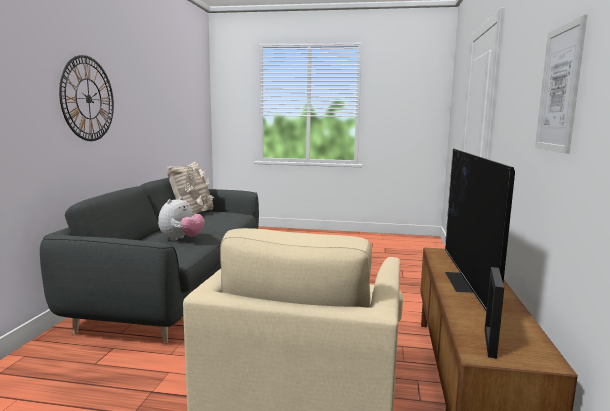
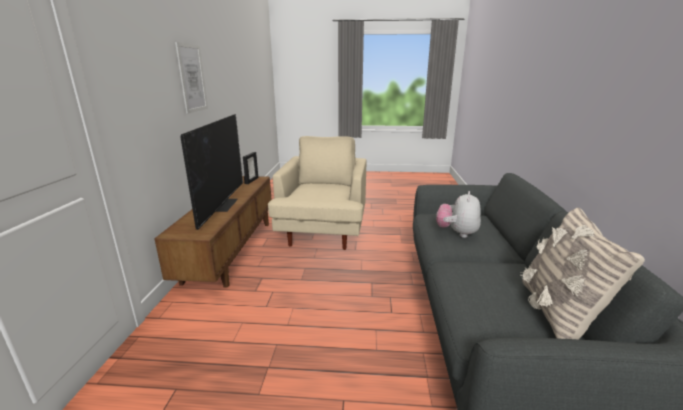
camera: 175 degrees right, 10 degrees up
(88, 99) = (610, 87): wall clock -> none

